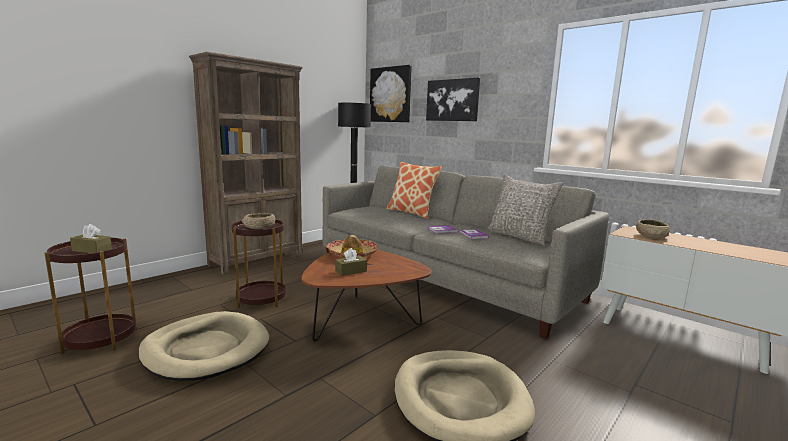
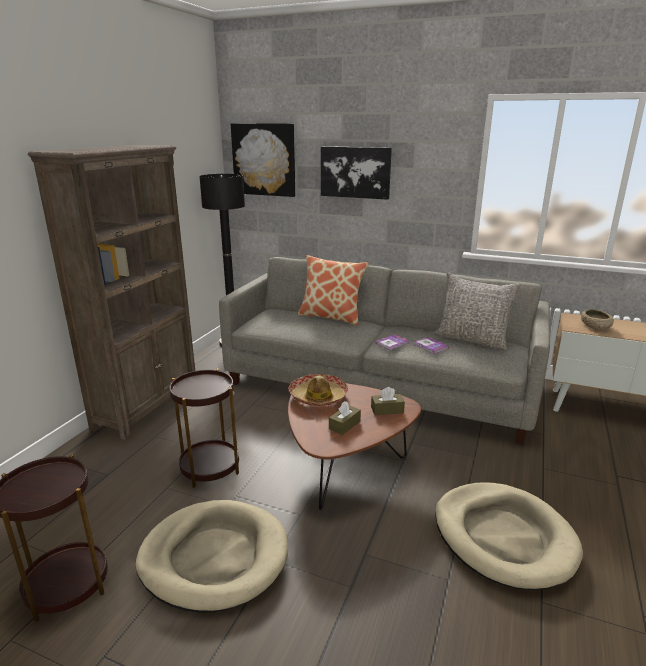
camera: 20 degrees left, 10 degrees up
(92, 250) = (47, 486): brown tissue box -> brown tissue box (387, 410)
(259, 227) = (203, 387): beige bowl -> none

